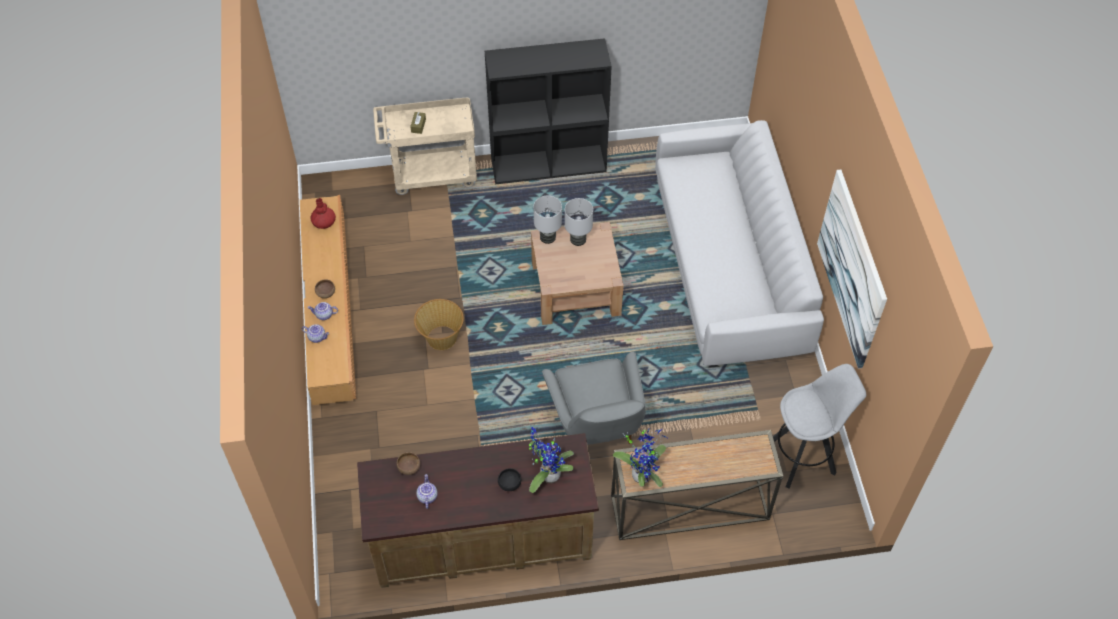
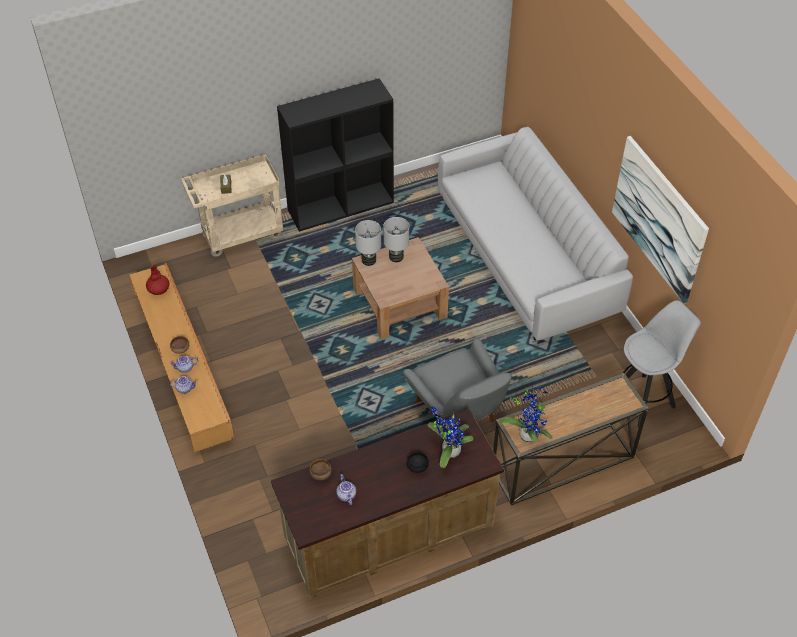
camera: 15 degrees left, 5 degrees down
(441, 338) = (293, 370): basket -> none

